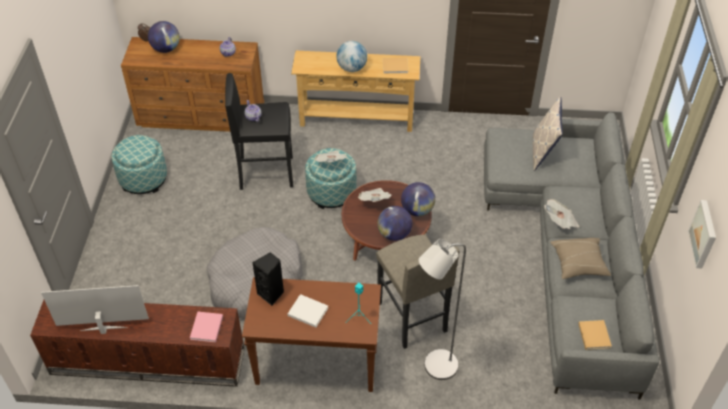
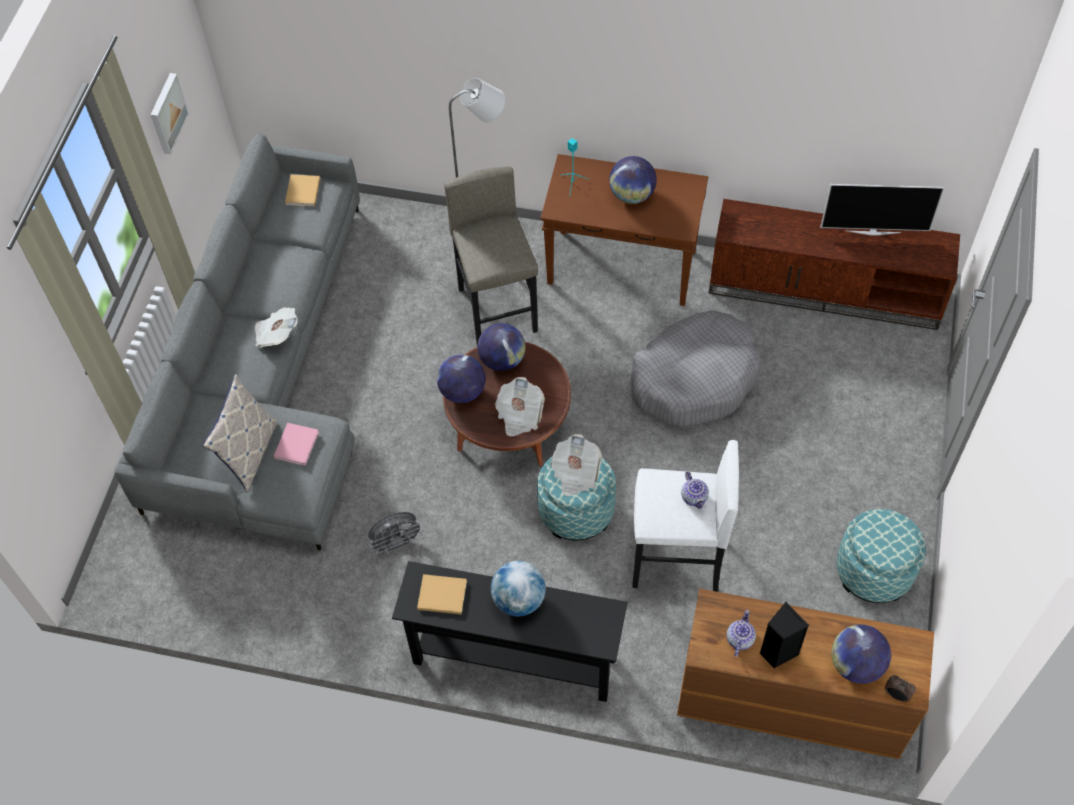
camera: 170 degrees left, 10 degrees up
(206, 328) = (751, 220): pink book -> pink book (297, 444)
(266, 172) = (676, 560): black stool -> white stool
(271, 294) = (673, 218): black speaker -> black speaker (777, 651)
(307, 311) = (632, 195): white book -> globe
(356, 119) = (514, 660): beige console table -> black console table
(440, 164) = (397, 544): none -> grey fan
(578, 264) = (280, 276): beige pillow -> none

